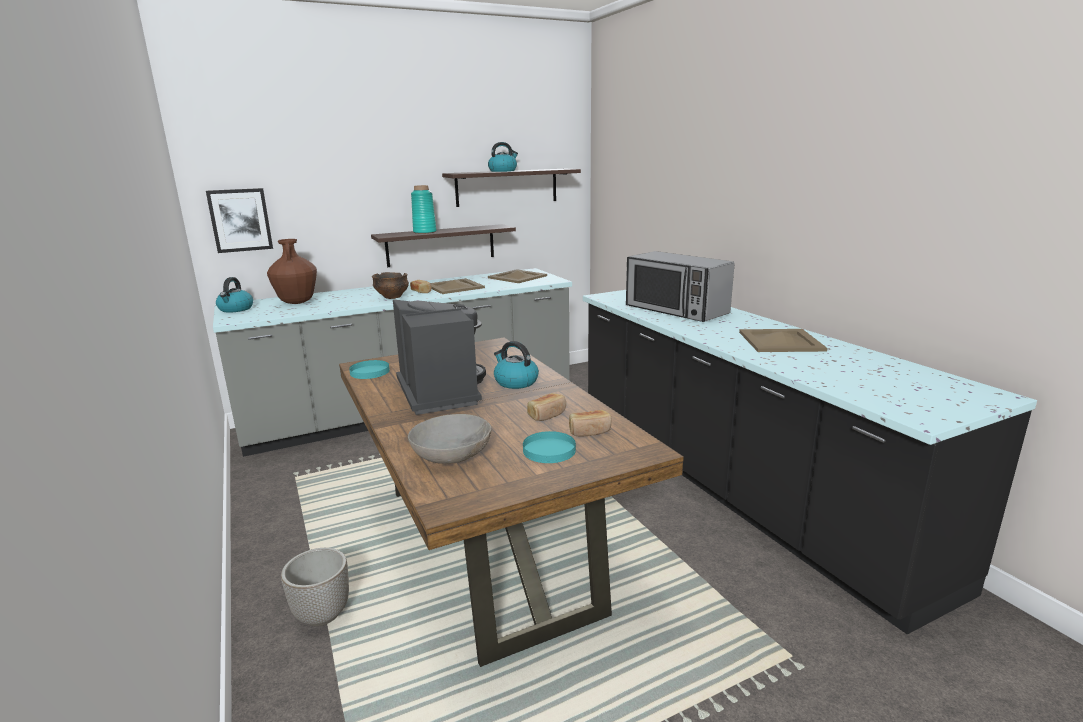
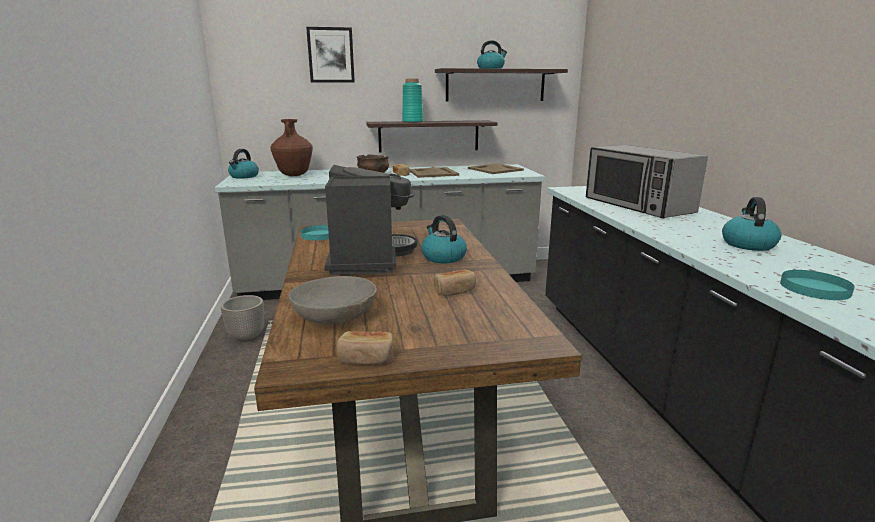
camera: 15 degrees right, 0 degrees up
(240, 220) = (257, 102): picture -> picture (331, 55)
(323, 614) = (229, 451): planter -> planter (247, 337)
(548, 450) = (433, 326): turquoise plate -> turquoise plate (814, 288)
(590, 431) = (489, 313): bread -> bread (366, 358)
(780, 341) = (747, 244): beige tray -> kettle

